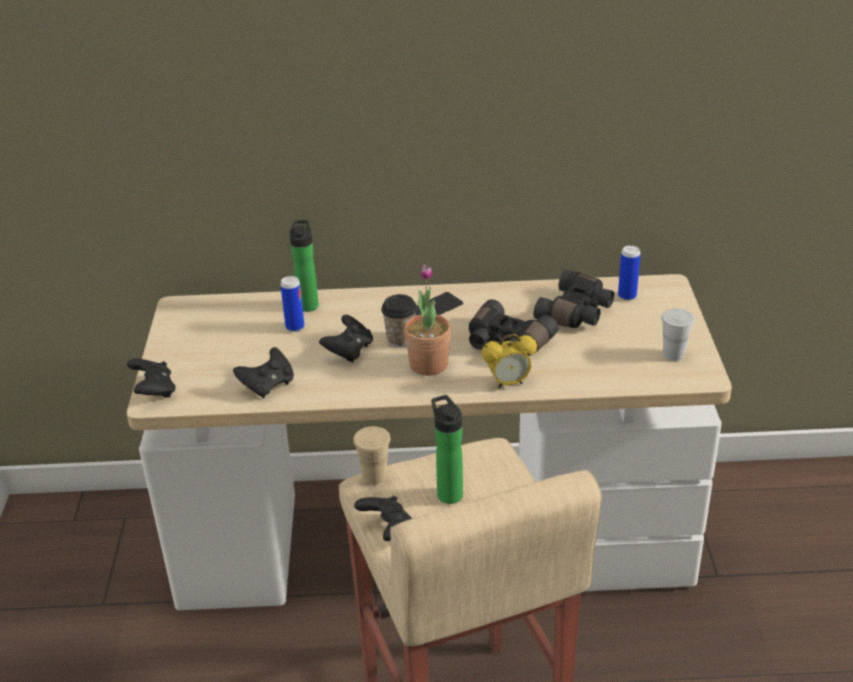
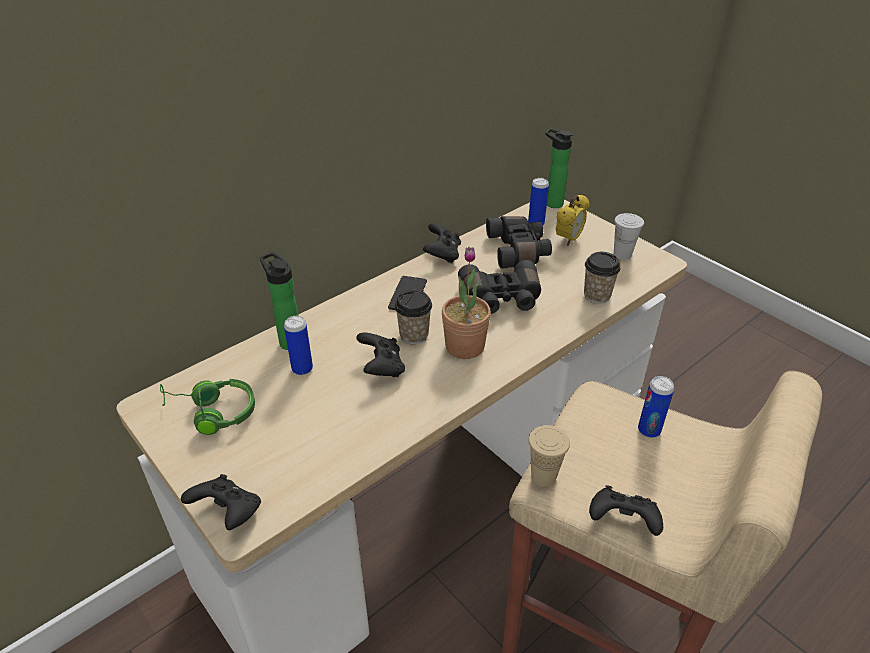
camera: 40 degrees left, 5 degrees up
(208, 328) = (211, 412): none -> green headphones
(267, 385) = (345, 441): black game controller -> black game controller (442, 255)
(448, 492) = (616, 454): bottle -> bottle (551, 203)
(497, 491) = (649, 430): none -> can
(509, 383) = (545, 331): alarm clock -> alarm clock (568, 240)
(596, 376) = (597, 295): none -> cup

